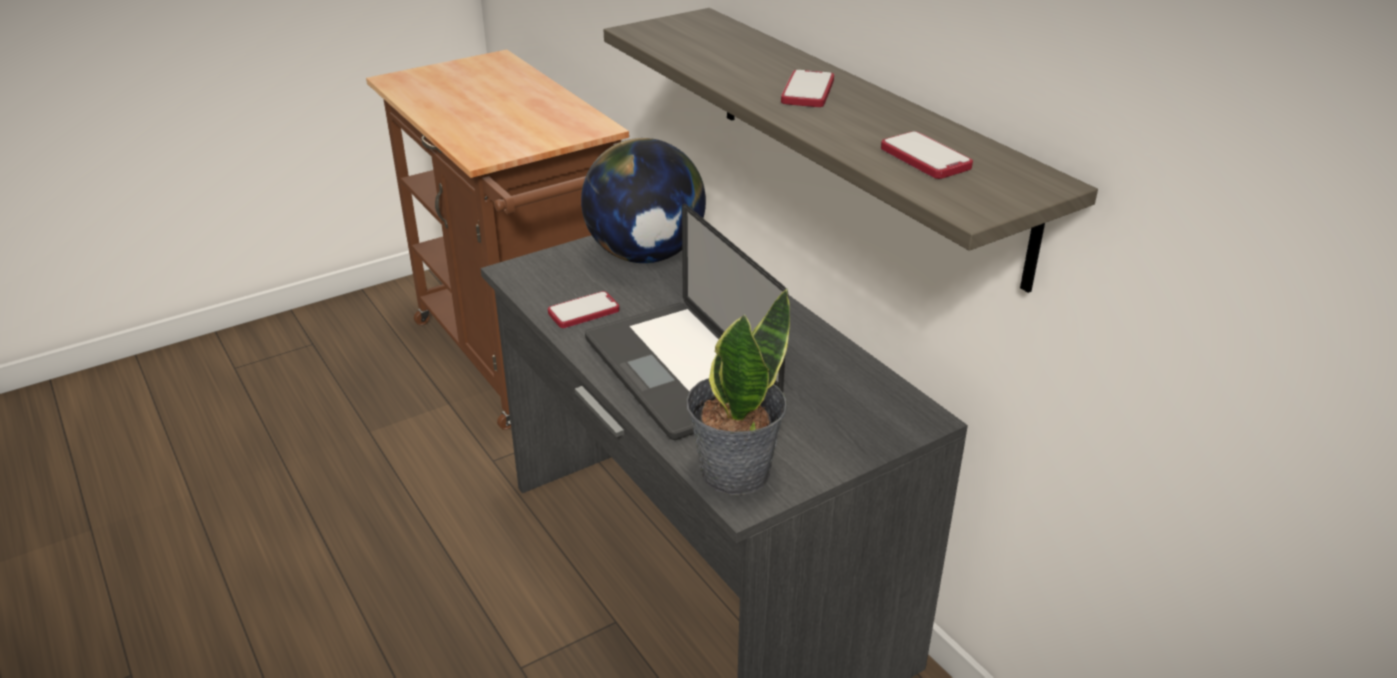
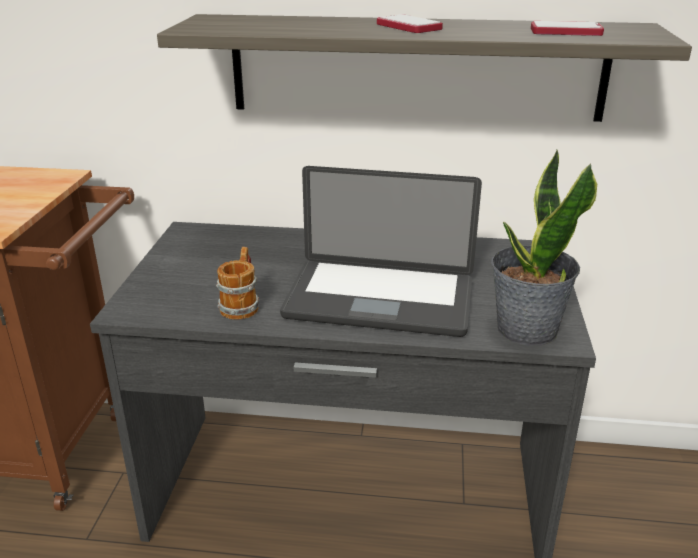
camera: 50 degrees left, 5 degrees down
(583, 312) = (242, 305): phone -> mug
(645, 255) = (211, 253): globe -> none

